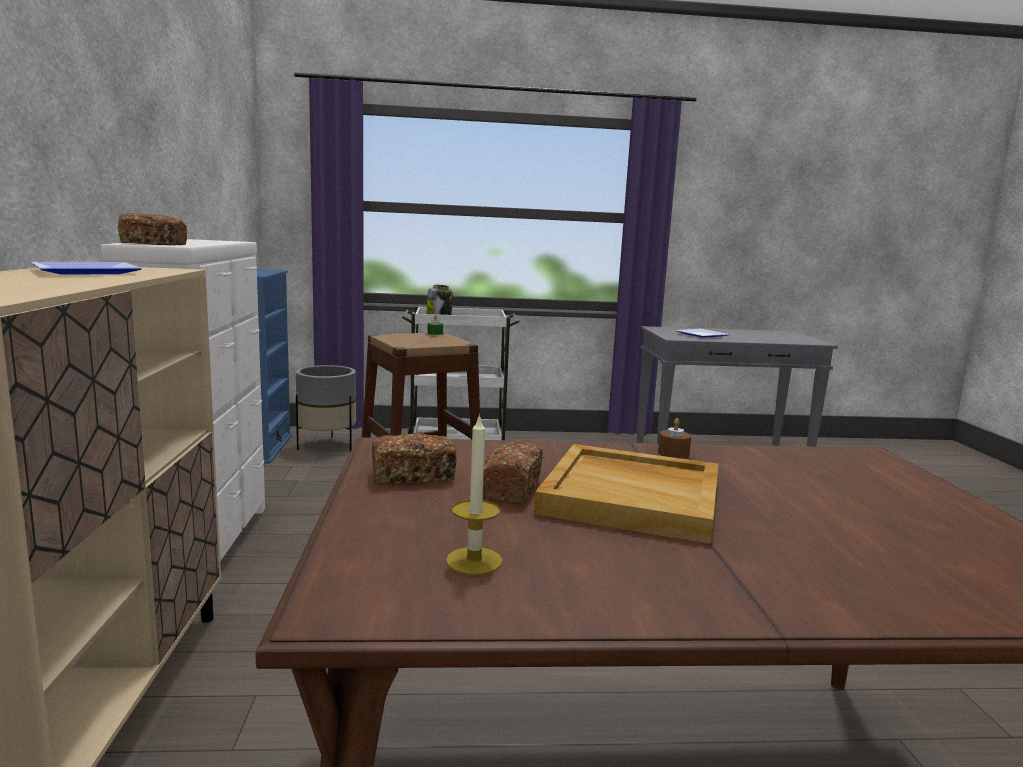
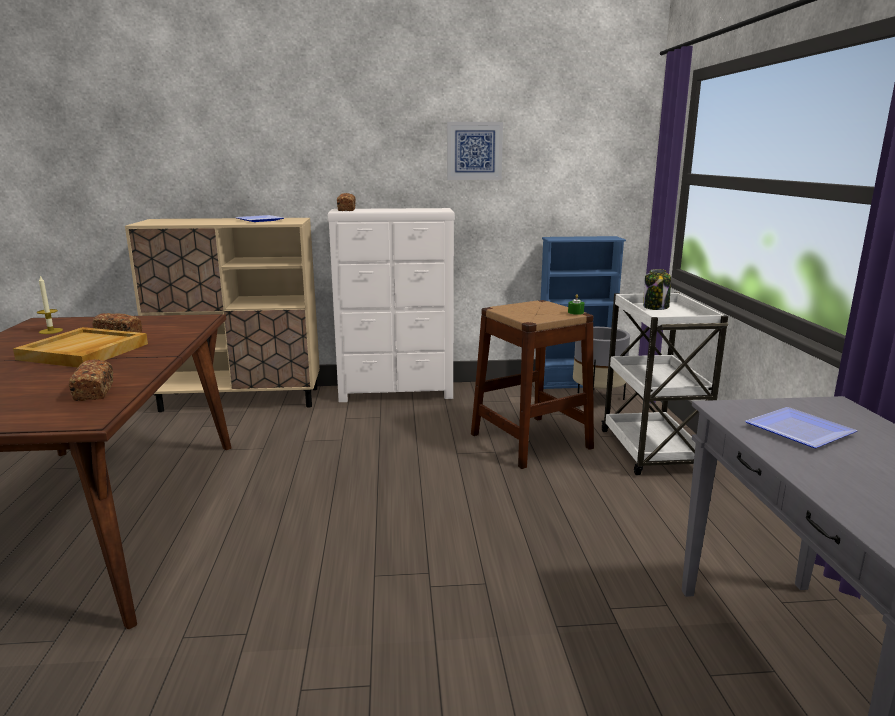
camera: 90 degrees right, 5 degrees up
(187, 155) = (474, 151): none -> picture
(413, 476) = (151, 322): bread -> bread (94, 392)
(673, 453) = (144, 363): brown candle -> none

